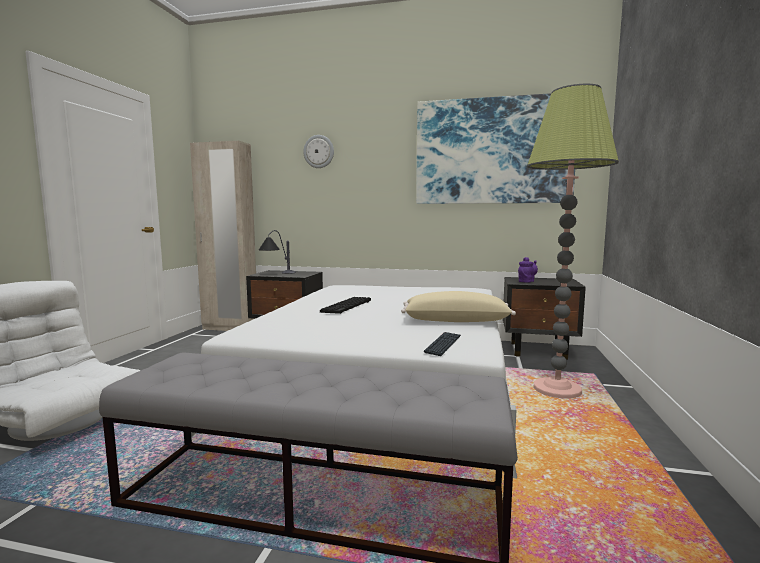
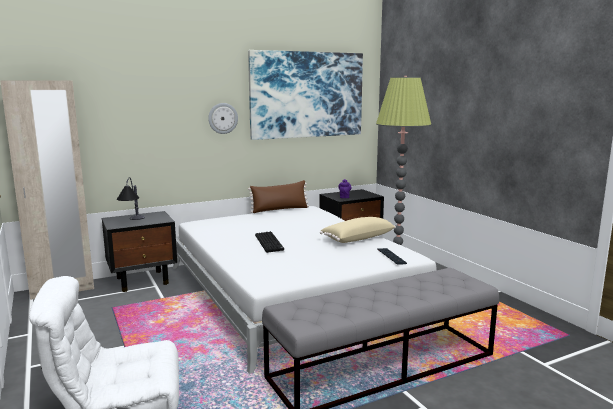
camera: 40 degrees left, 5 degrees up
(319, 151) = (153, 90): wall clock -> wall clock (223, 118)
(440, 287) = (280, 209): none -> brown pillow

